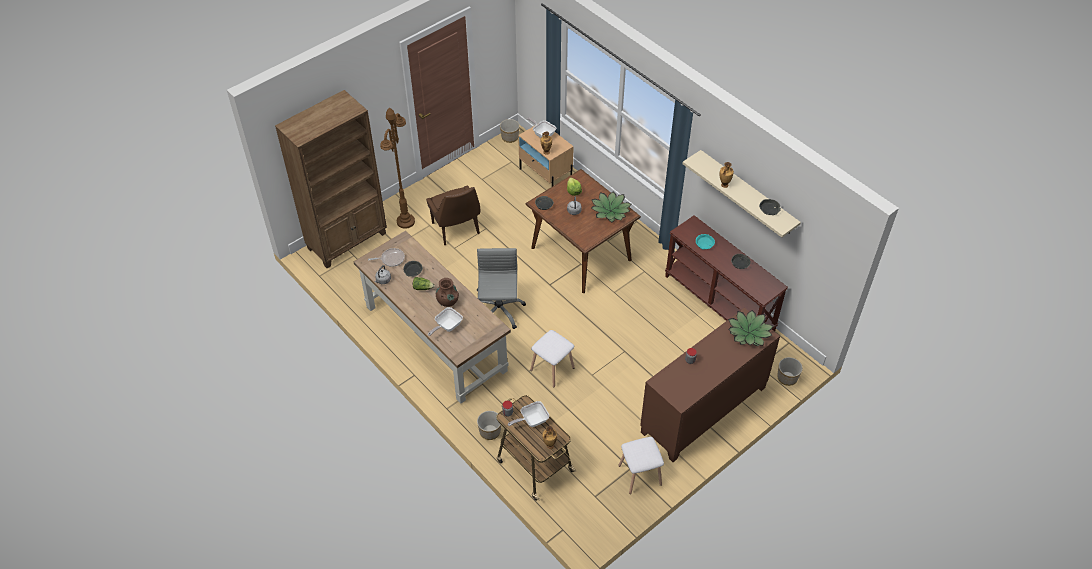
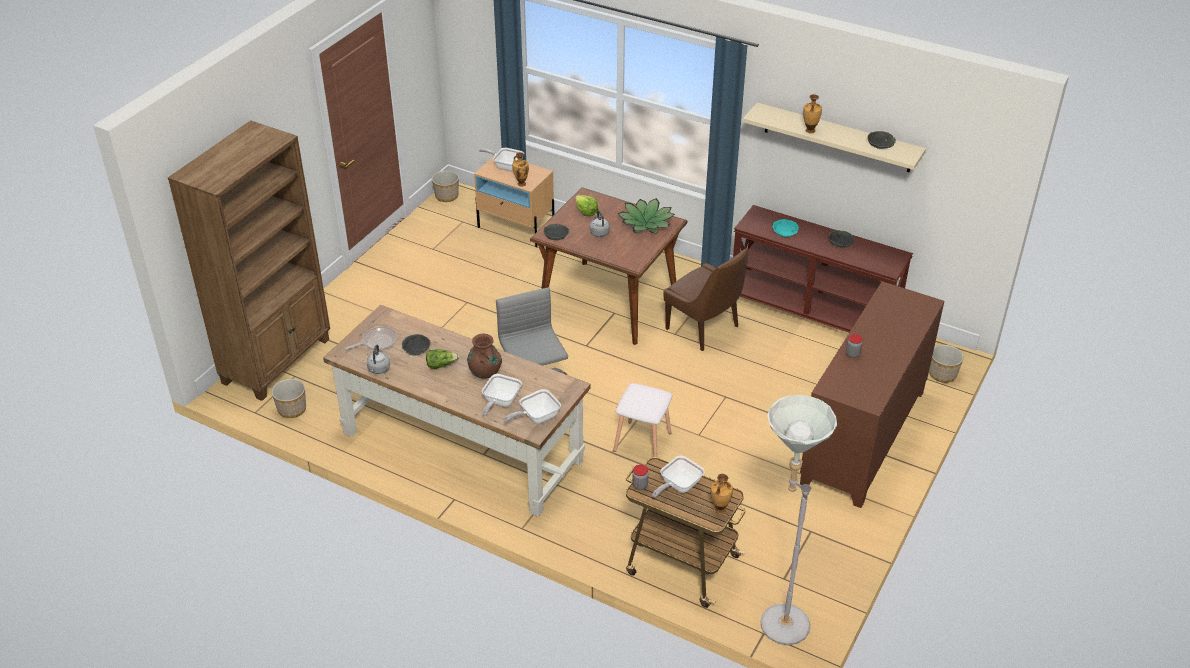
camera: 20 degrees left, 10 degrees down
(405, 221) = (351, 319): brown floor lamp -> none
(456, 229) = (427, 312): brown chair -> brown chair (704, 329)
(464, 344) = (536, 417): none -> frying pan
(489, 431) = (597, 540): planter -> planter (291, 409)
(576, 522) = (776, 618): none -> grey floor lamp
(639, 475) = (827, 536): white stool -> none
(749, 332) = (905, 306): potted plant -> none

